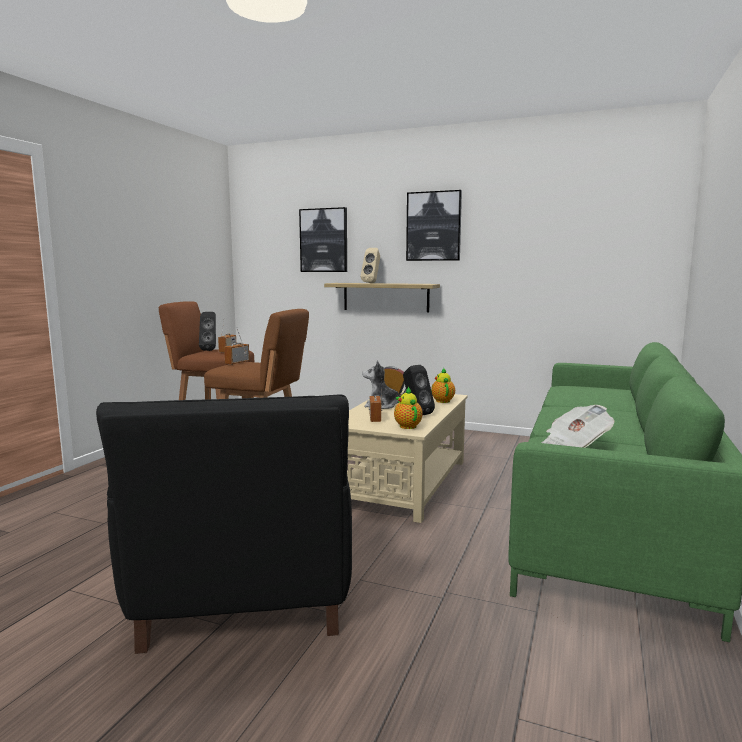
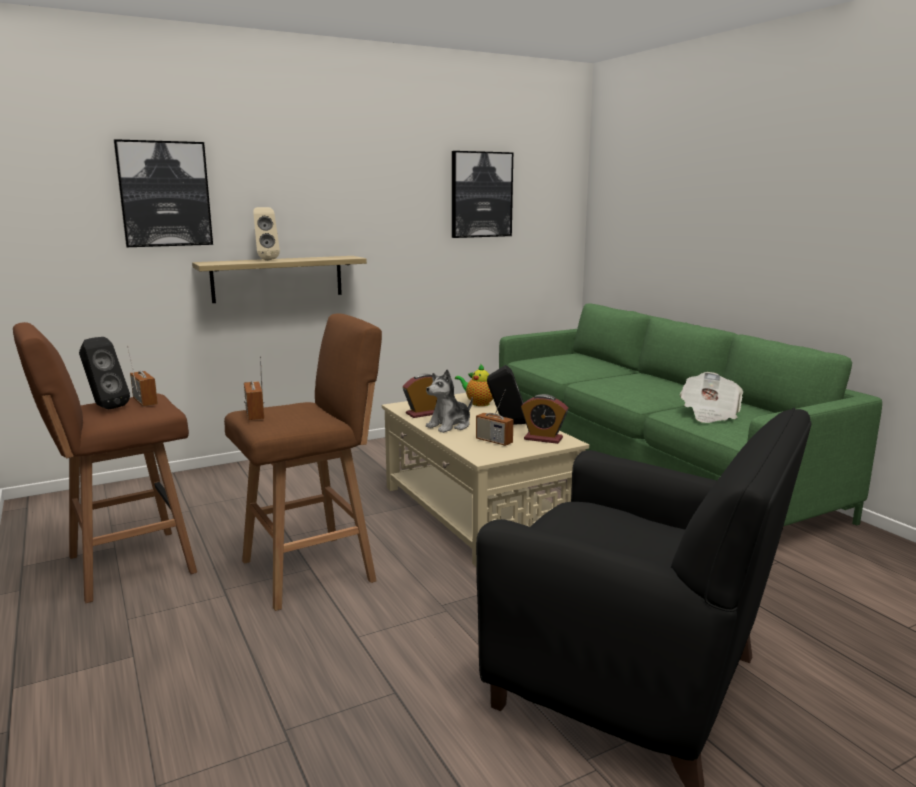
camera: 50 degrees left, 5 degrees up
(407, 426) = (543, 439): teapot -> alarm clock
(434, 226) = (340, 177): picture -> picture (481, 194)

